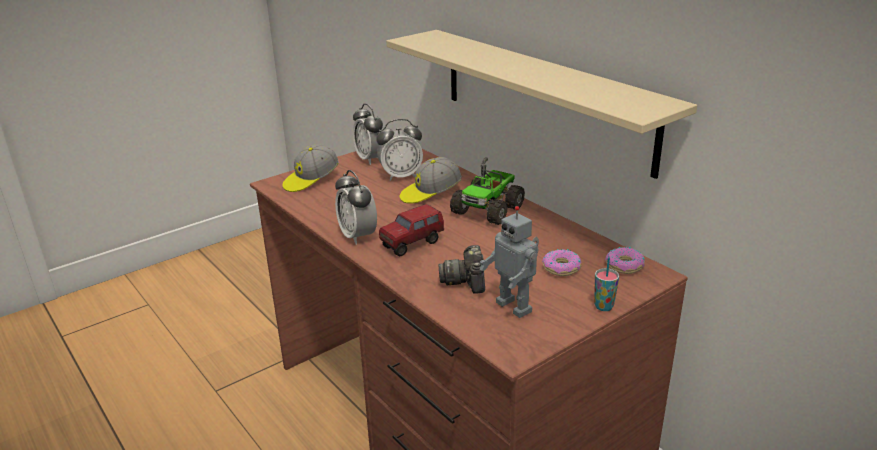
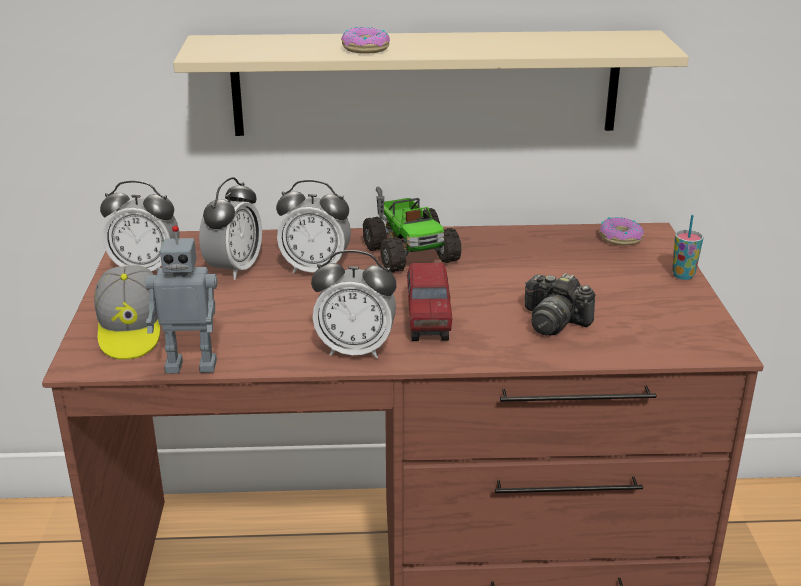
camera: 55 degrees left, 0 degrees up
(430, 194) = (315, 269): cap -> alarm clock
(515, 306) = (637, 315): toy robot -> toy robot (192, 365)
(561, 268) = (589, 266): donut -> donut (366, 48)

